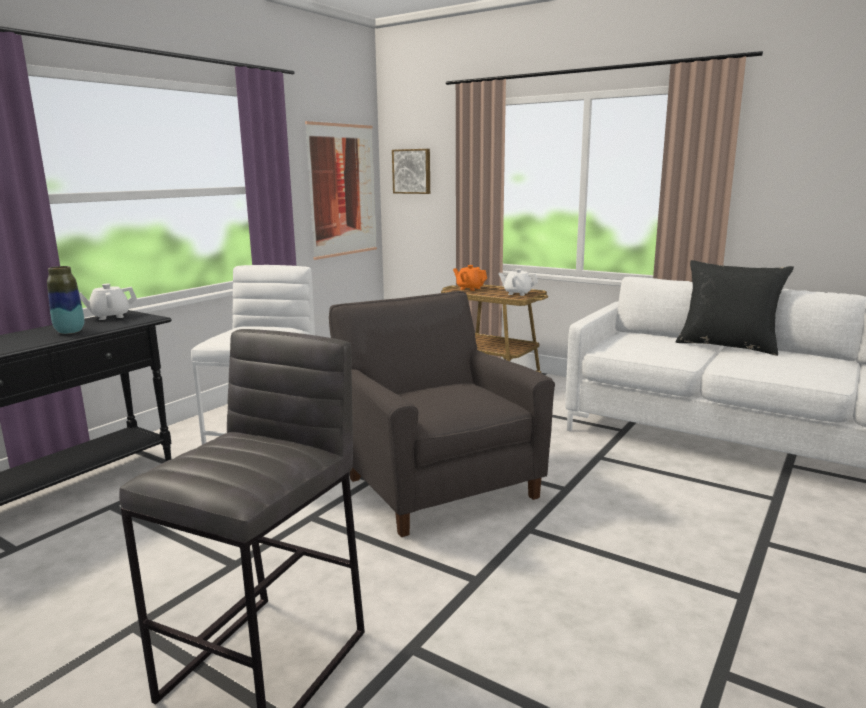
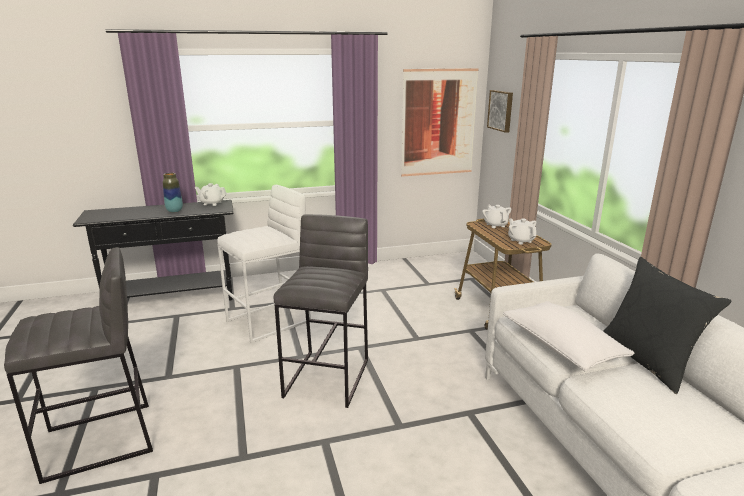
camera: 40 degrees right, 5 degrees up
(435, 483) = (328, 377): grey armchair -> grey stool
(470, 288) = (495, 225): orange teapot -> white teapot
(669, 354) = (561, 347): none -> white pillow

